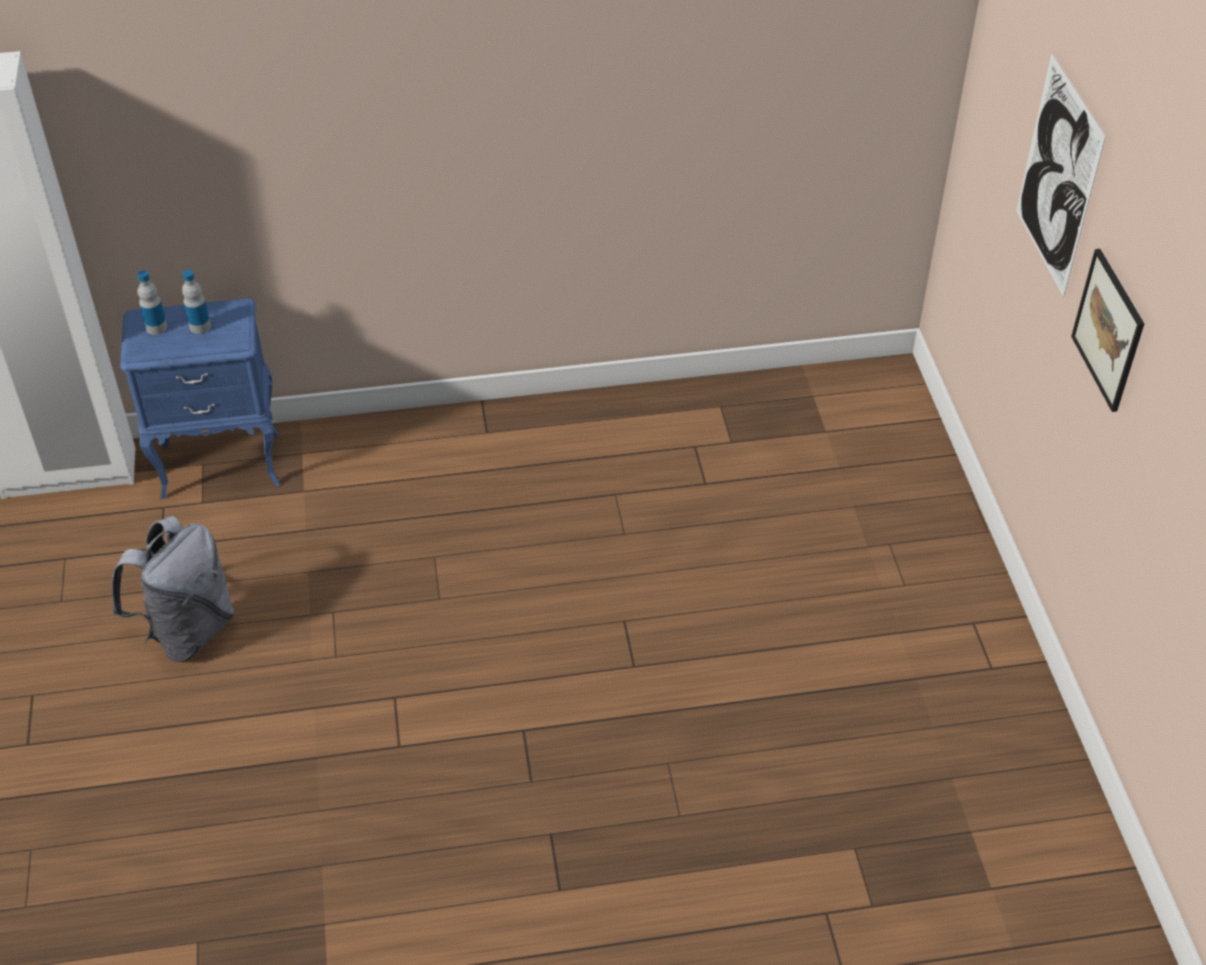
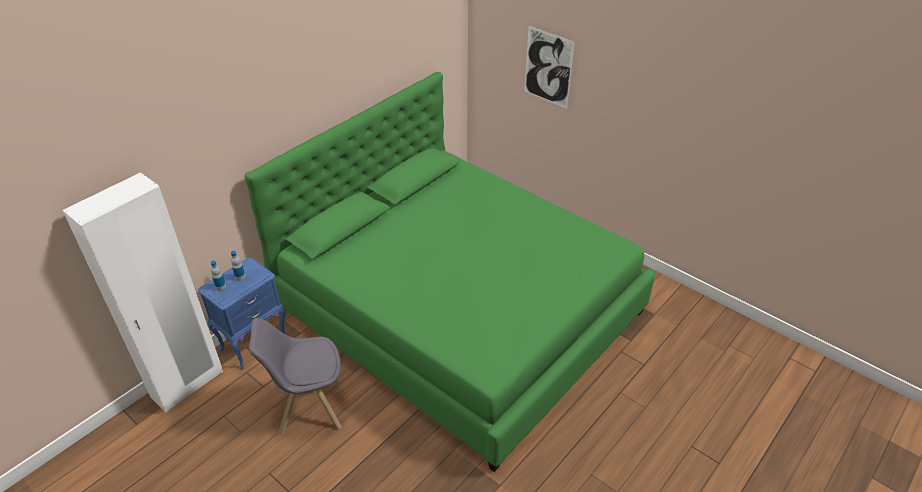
camera: 40 degrees left, 5 degrees down
(188, 631) = (310, 408): grey backpack -> grey chair
(602, 620) = (459, 310): none -> green bed
(1108, 330) = (600, 107): picture -> none

